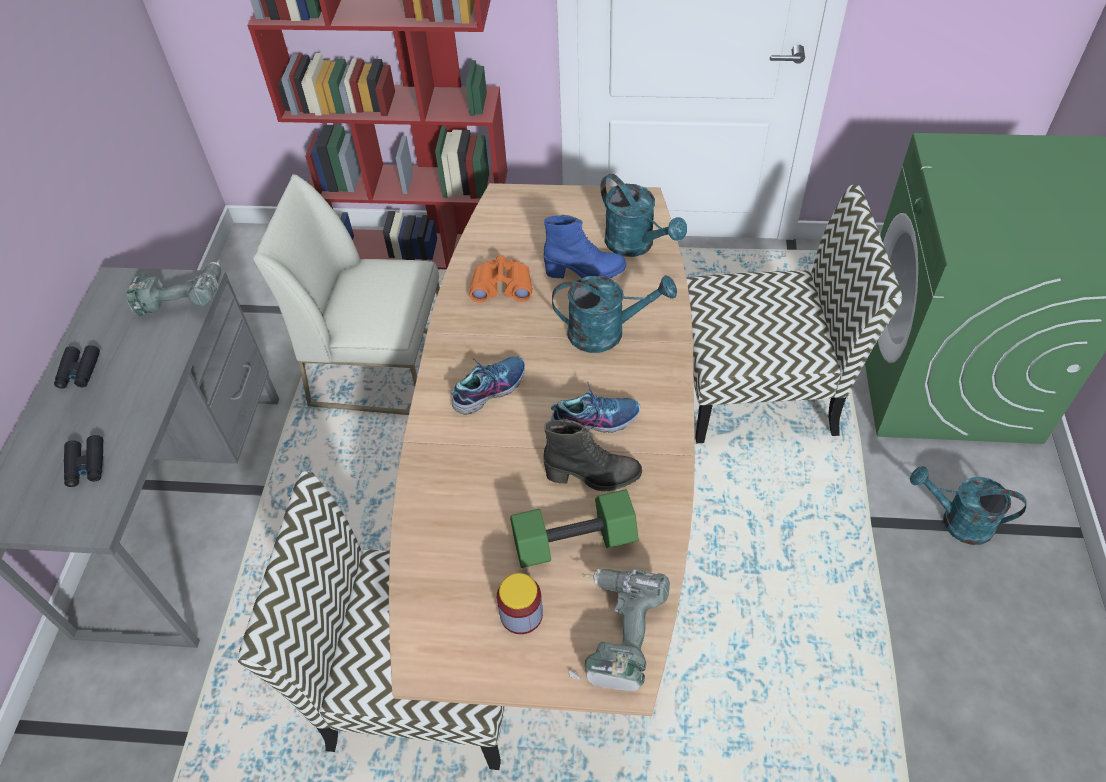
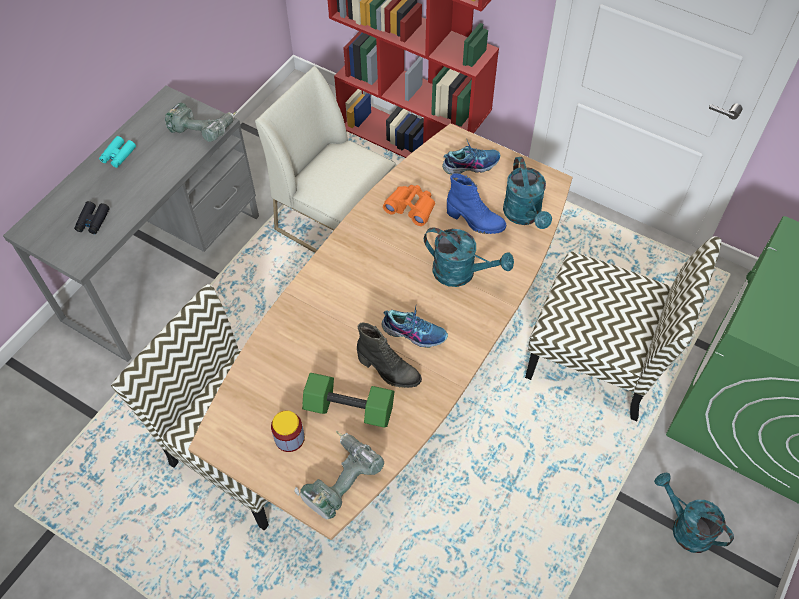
camera: 25 degrees right, 5 degrees up
(79, 371) = (118, 155): black binoculars -> turquoise binoculars
(489, 389) = (358, 279): shoe -> shoe (471, 164)

